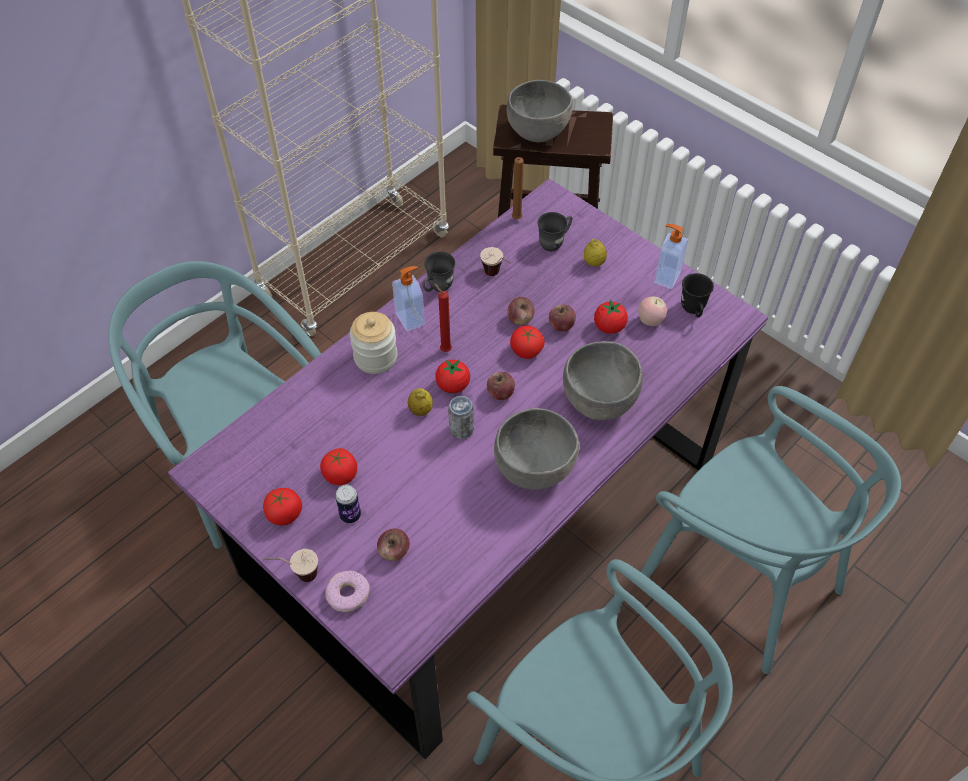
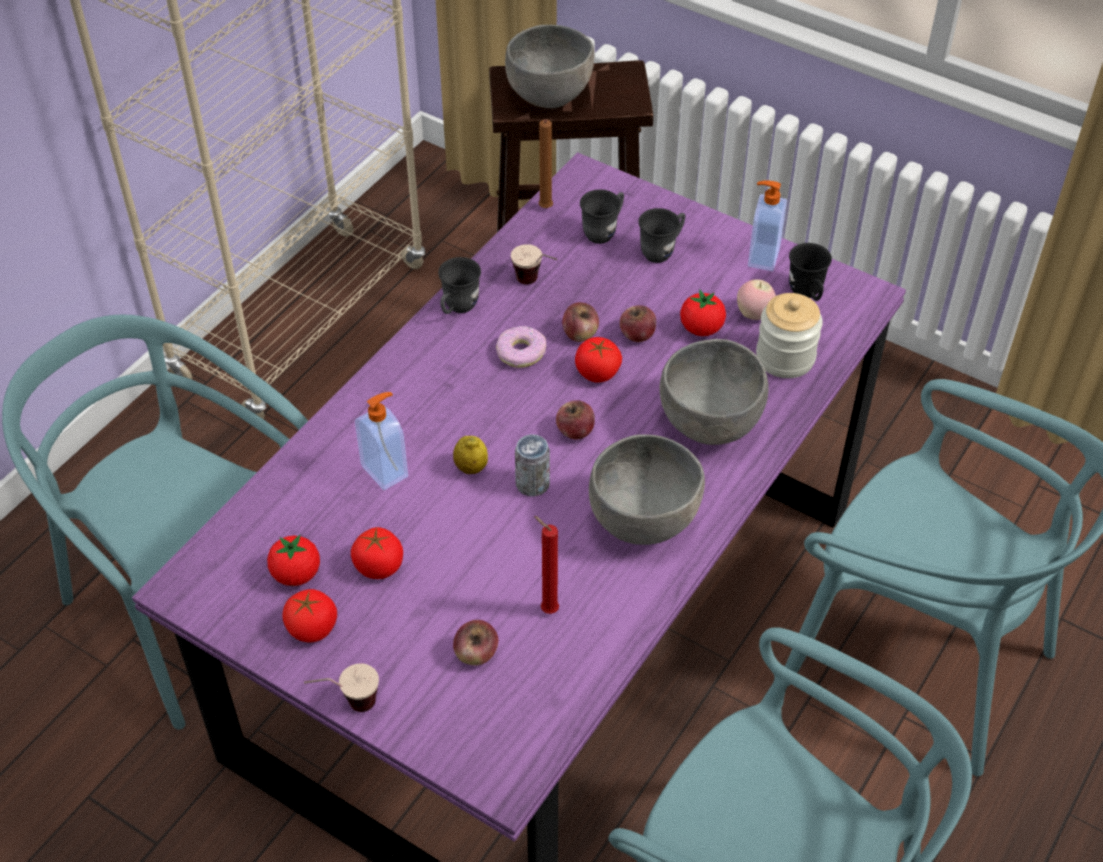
camera: 10 degrees left, 5 degrees down
(347, 594) = (424, 719): donut -> donut (520, 352)
(350, 515) = (405, 616): can -> none
(375, 357) = (393, 408): jar -> jar (785, 358)
(411, 319) = (430, 352): soap dispenser -> soap dispenser (386, 470)
(444, 349) = (485, 385): red candle -> red candle (547, 609)
(453, 385) = (508, 430): tomato -> tomato (296, 574)
(594, 262) = (662, 250): lemon -> grey mug

